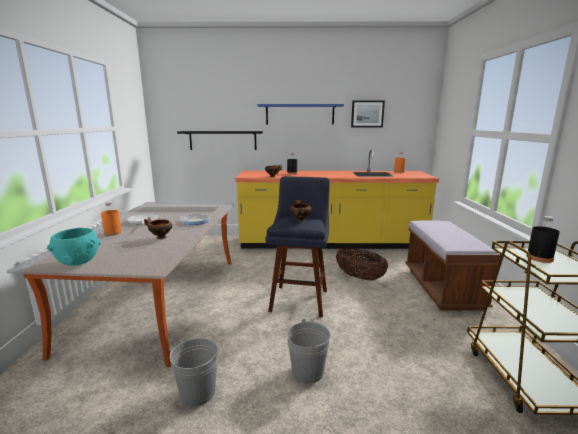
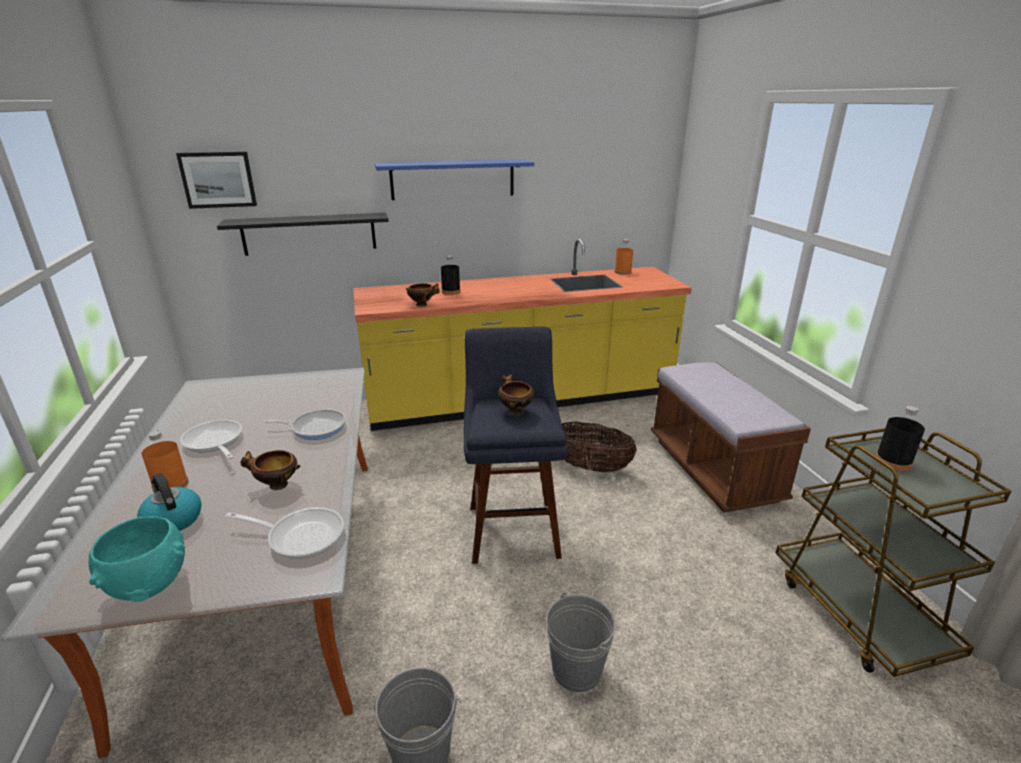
camera: 15 degrees left, 10 degrees up
(104, 243) = (172, 520): none -> kettle
(158, 255) = (300, 536): none -> frying pan
(367, 114) = (569, 174): picture -> picture (218, 180)

